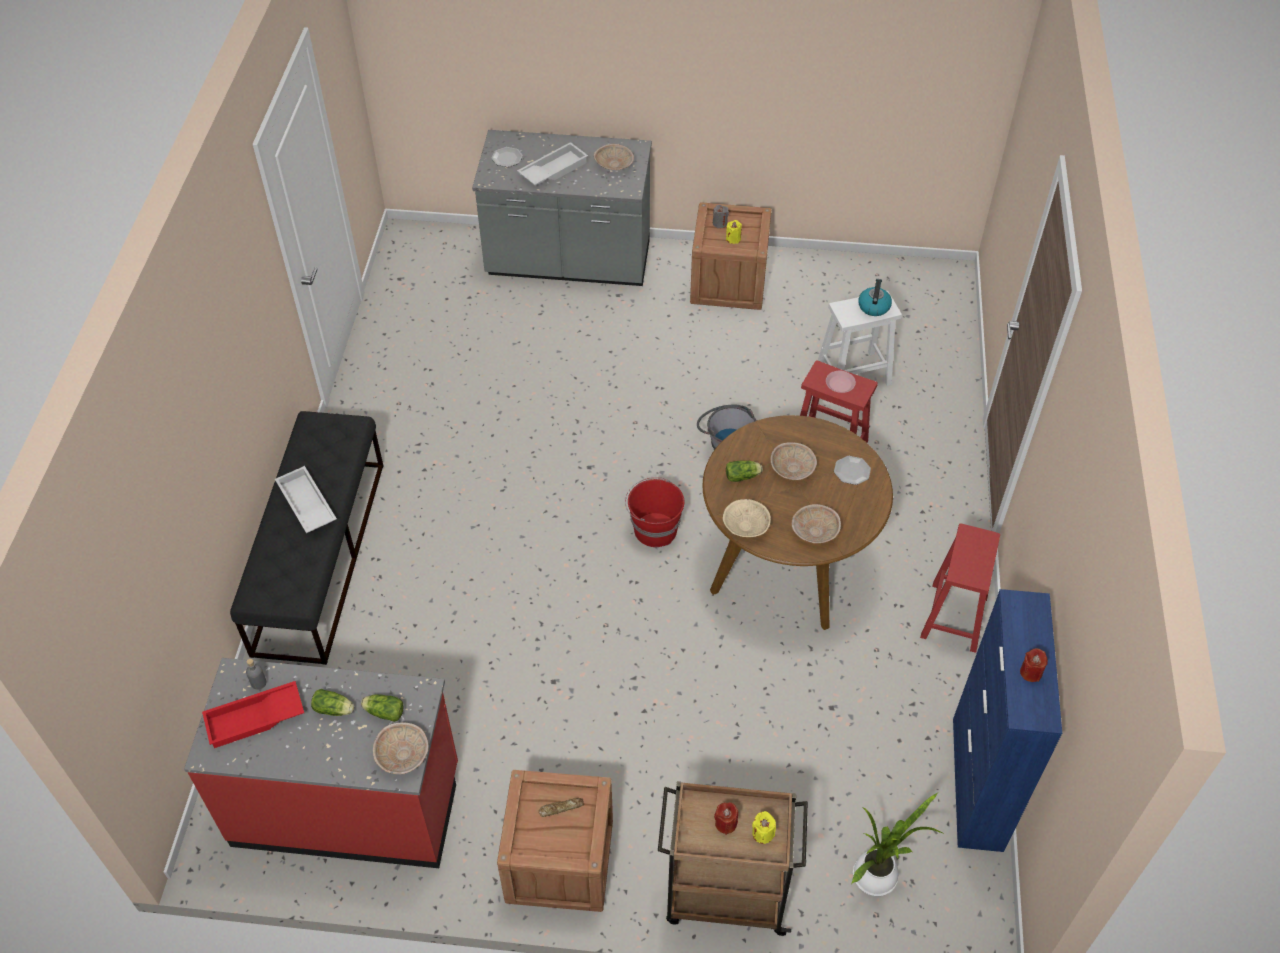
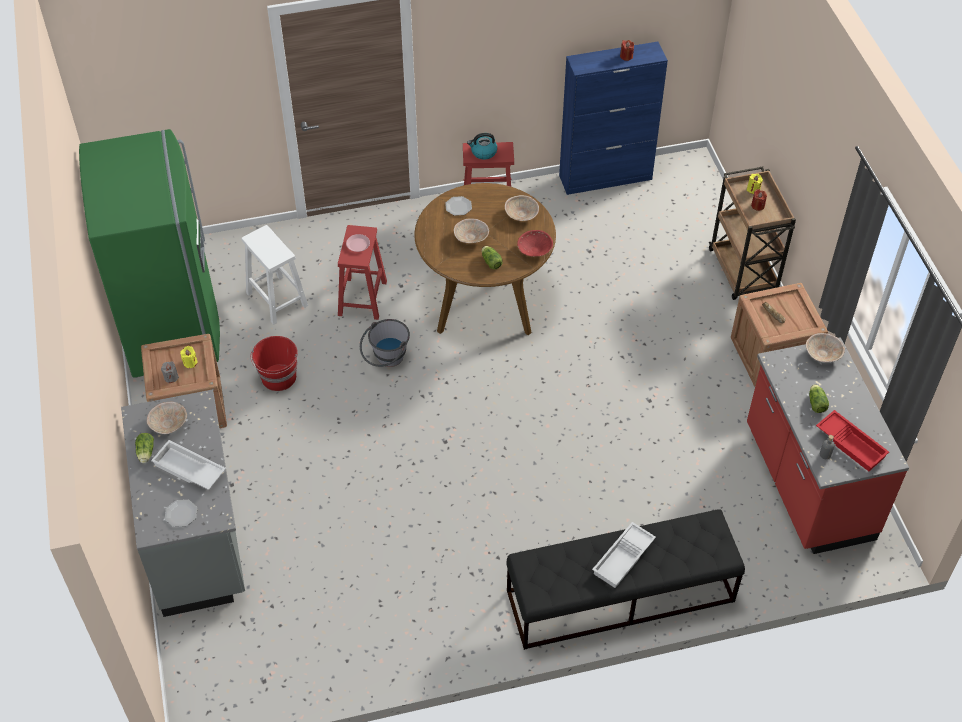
camera: 110 degrees left, 0 degrees up
(383, 712) = (801, 376): lettuce -> lettuce (145, 453)
(654, 529) = (489, 381): red bucket -> red bucket (279, 378)
(745, 525) = (534, 250): beige bowl -> red bowl
(847, 288) = (172, 324): none -> green fridge
(873, 306) = (263, 242): kettle -> kettle (483, 152)
(878, 875) = (689, 209): potted plant -> none

